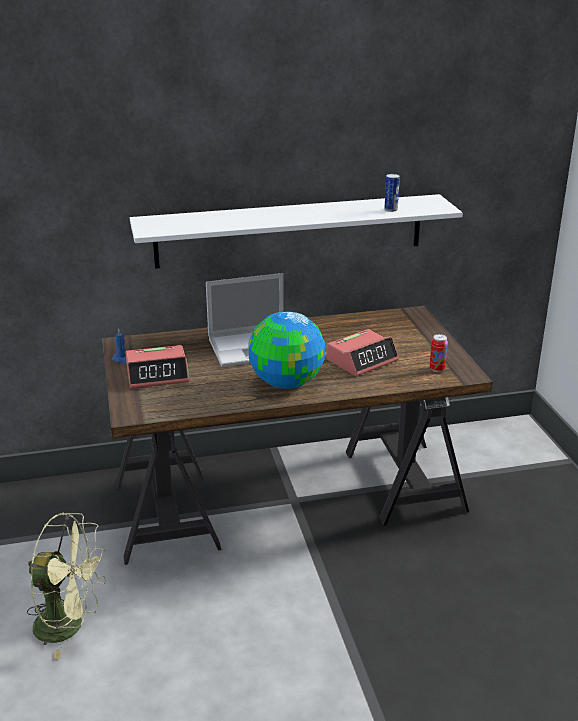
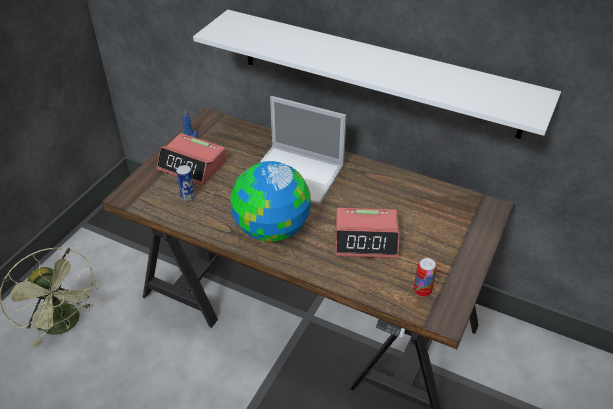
camera: 40 degrees right, 15 degrees up
(391, 209) = (468, 93): can -> can (188, 197)

